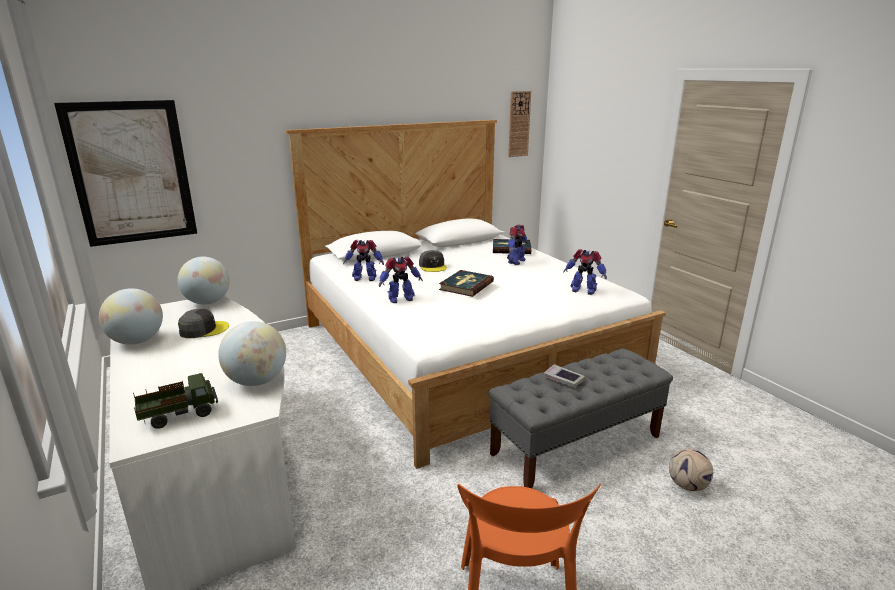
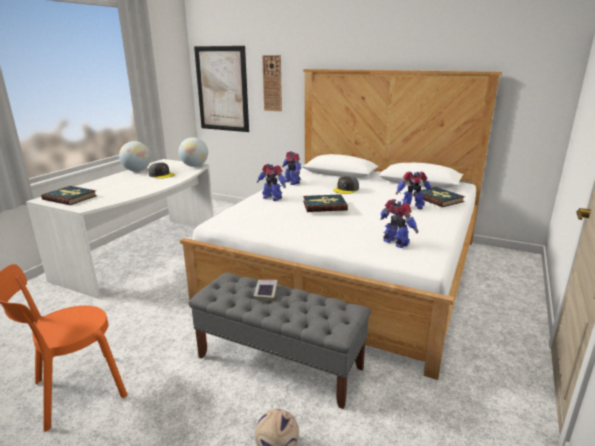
camera: 55 degrees right, 0 degrees up
(178, 415) = (70, 197): toy truck -> book
(257, 381) = (113, 199): globe -> none
(519, 124) = (538, 79): wall clock -> wall clock (272, 83)
(583, 290) = (395, 243): toy robot -> toy robot turned 150 degrees clockwise

